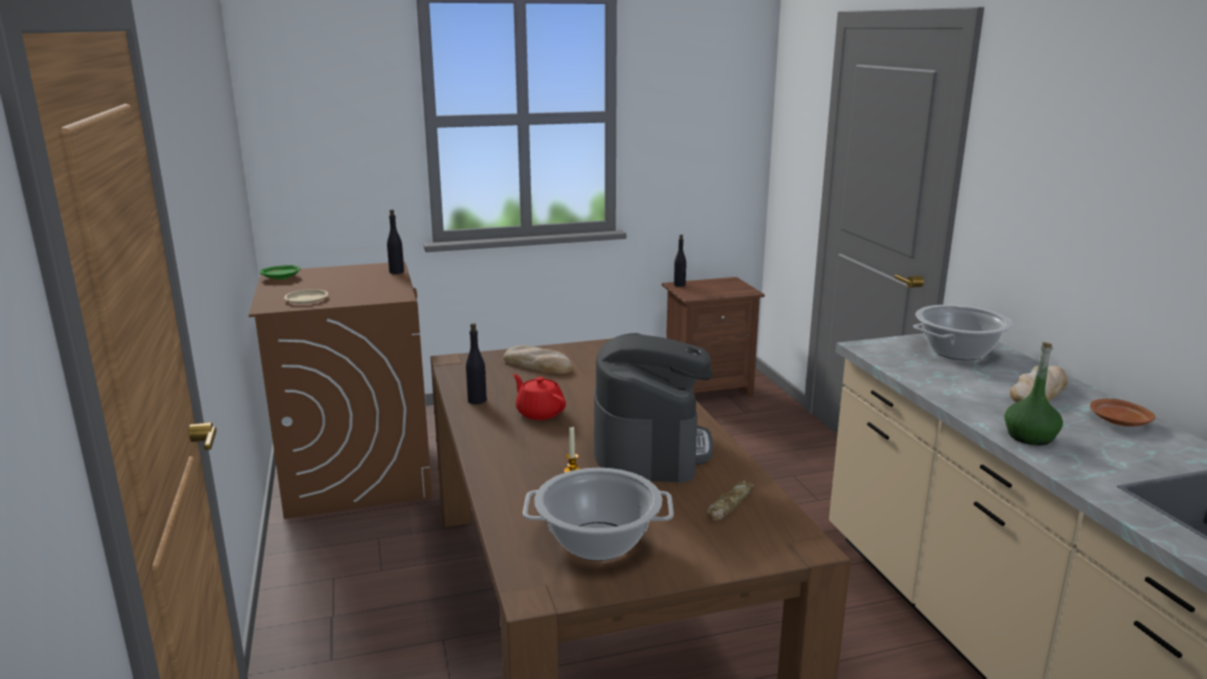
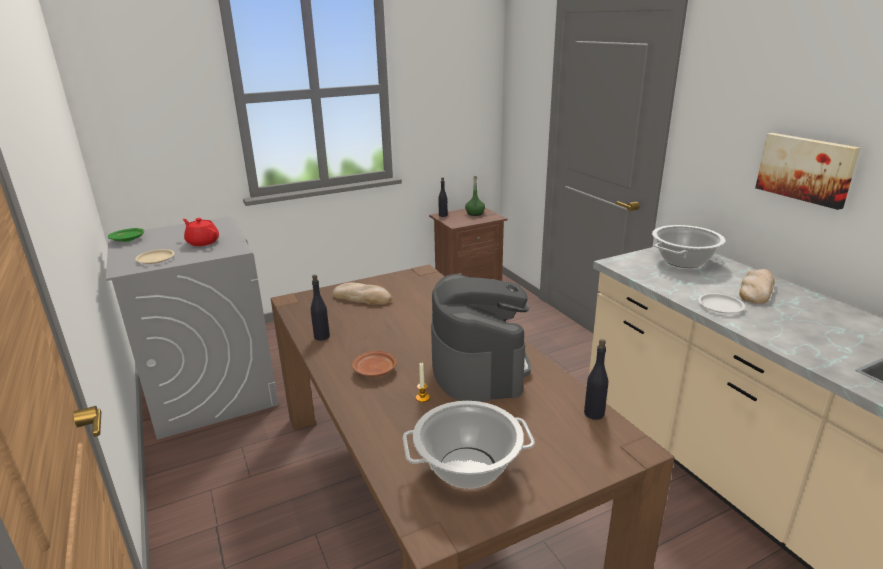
camera: 10 degrees left, 5 degrees up
(357, 472) = (212, 389): brown washing machine -> grey washing machine
(397, 272) = (228, 226): black bottle -> black bottle (594, 413)
(539, 412) = (377, 343): red teapot -> red teapot (202, 242)
(729, 505) = (560, 415): bread -> none
(977, 404) = (720, 306): none -> white plate
(1030, 437) = (772, 332): green bottle -> green bottle (475, 213)
(1111, 235) = (806, 169): none -> picture
(1119, 422) = (825, 311): brown plate -> brown plate (375, 371)

